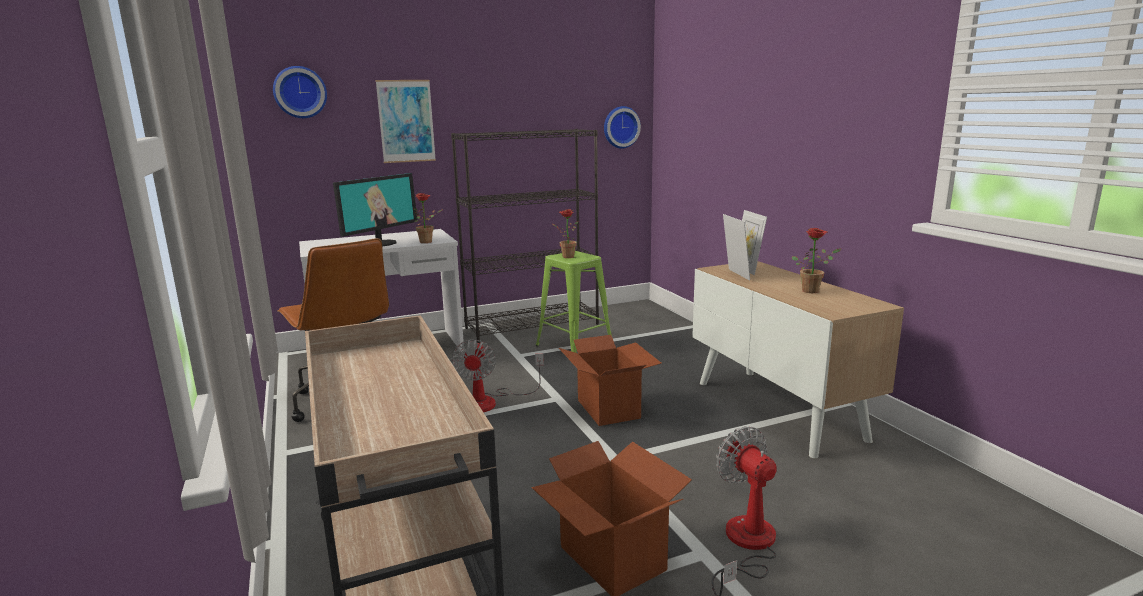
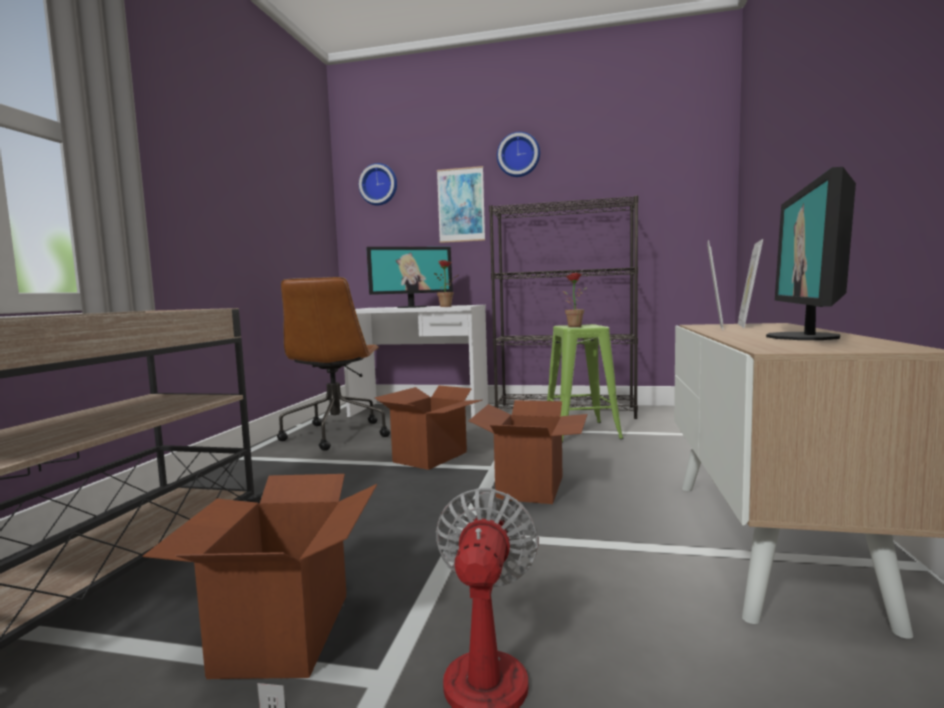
camera: 35 degrees right, 10 degrees down
(490, 401) = (431, 457): fan -> cardboard box
(620, 127) = (692, 202): wall clock -> wall clock (518, 155)
(813, 290) = (804, 337): potted plant -> monitor

